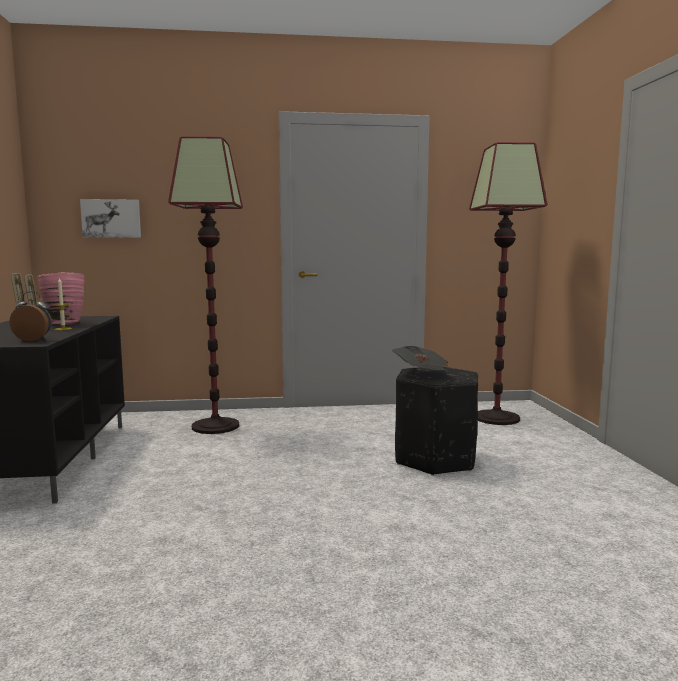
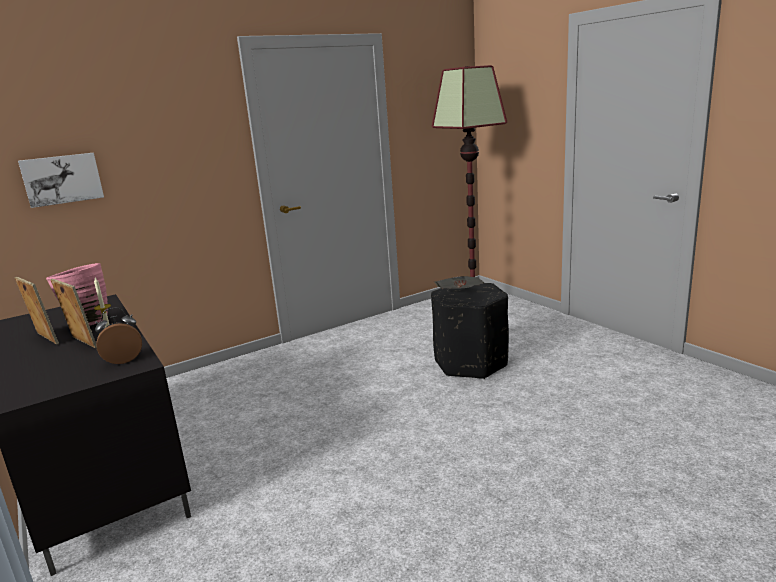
camera: 25 degrees left, 10 degrees up
(215, 426) = (241, 383): floor lamp -> none

